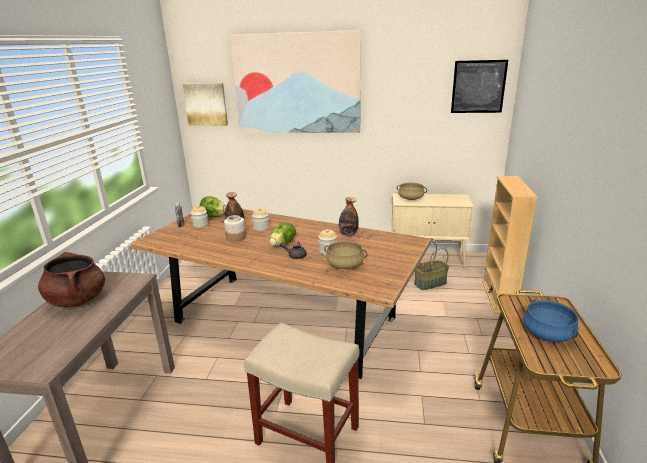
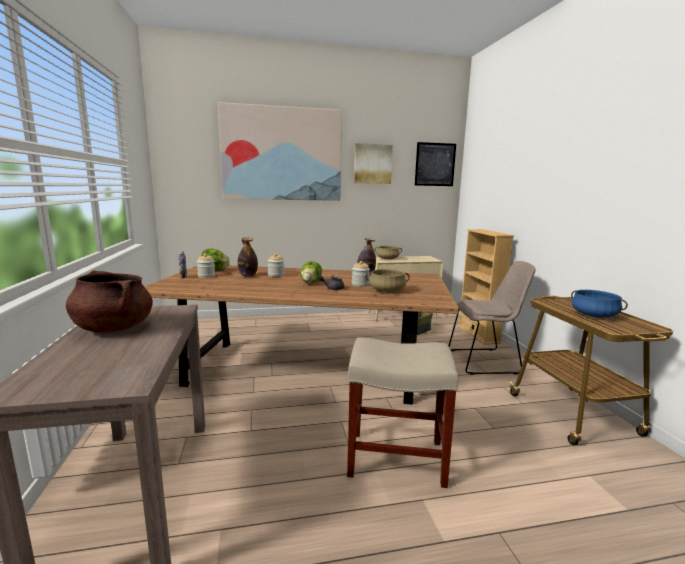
camera: 20 degrees left, 10 degrees down
(206, 104) = (186, 170): picture -> picture (372, 164)
(236, 237) = (256, 281): jar -> none
(478, 337) = (485, 361): none -> beige chair

